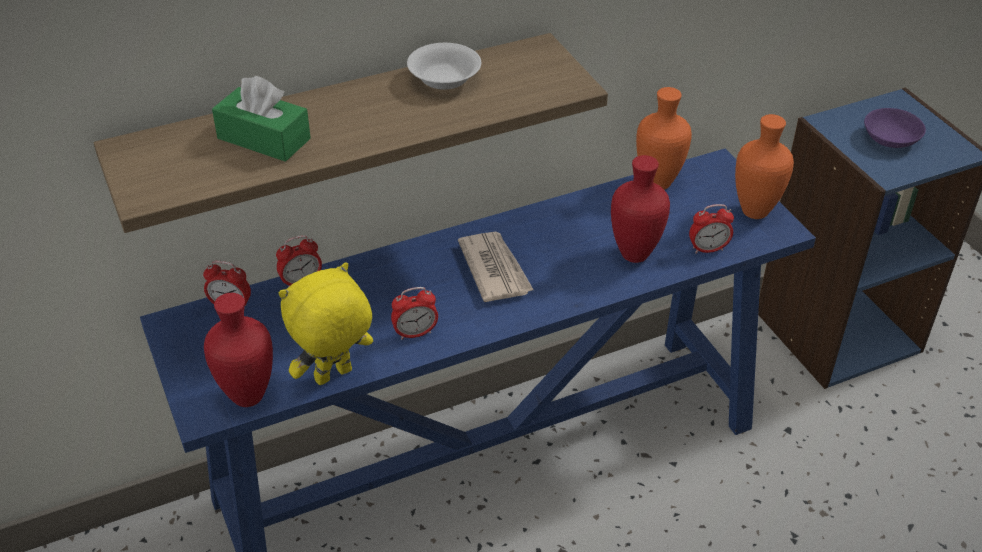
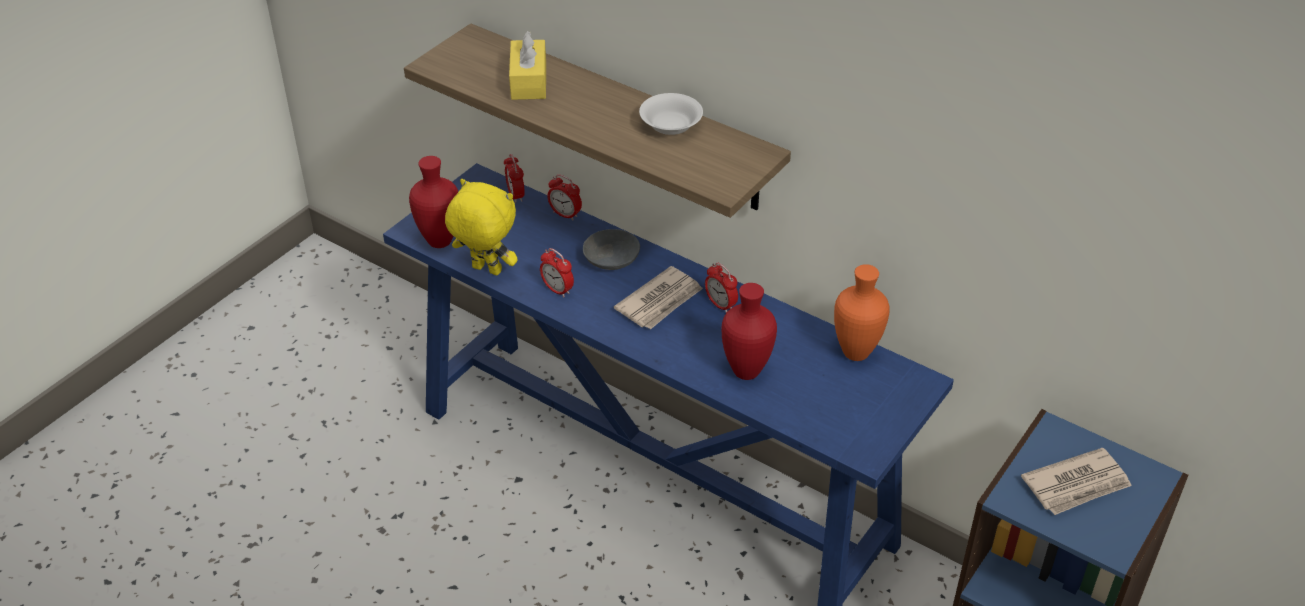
camera: 60 degrees right, 0 degrees up
(264, 138) = (528, 81): green tissue box -> yellow tissue box
(402, 276) = (611, 258): none -> grey bowl
(708, 249) = (793, 413): alarm clock -> alarm clock (720, 305)
(756, 211) = (876, 428): orange vase -> none
(889, 138) = (1077, 485): purple bowl -> newspaper

